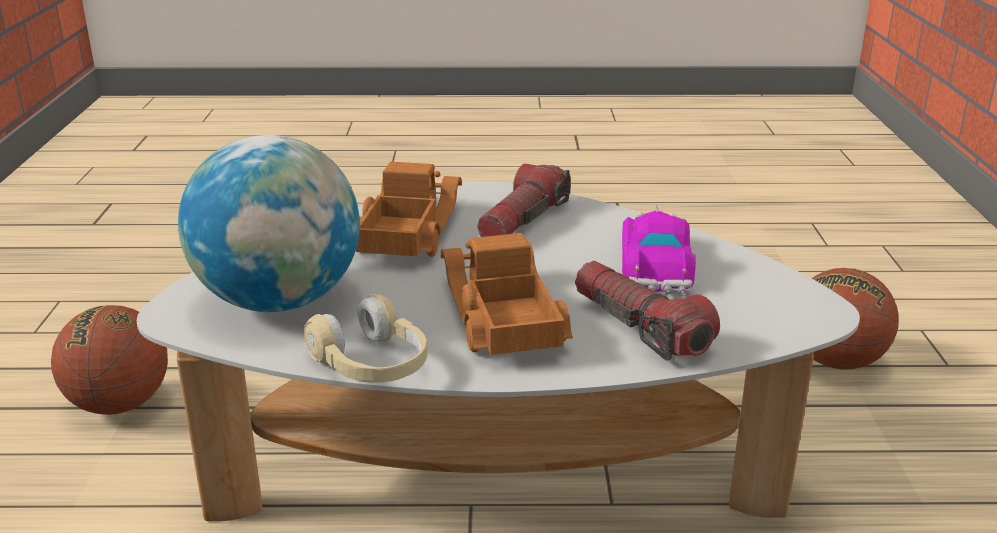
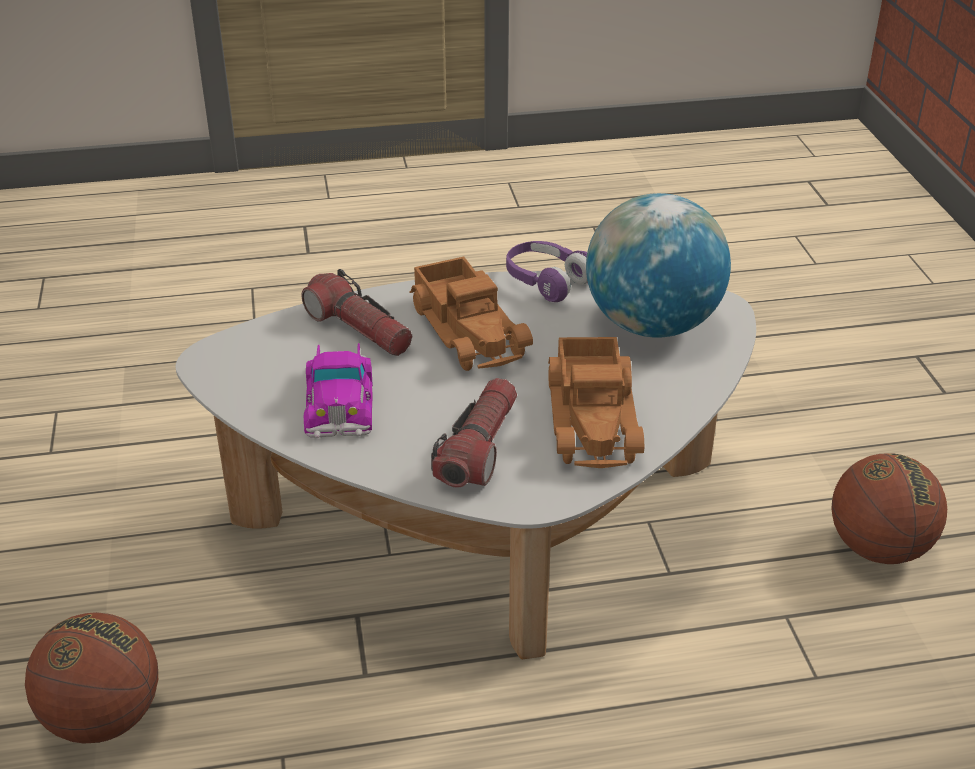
camera: 170 degrees right, 10 degrees up
(371, 365) = (547, 281): beige headphones -> purple headphones

